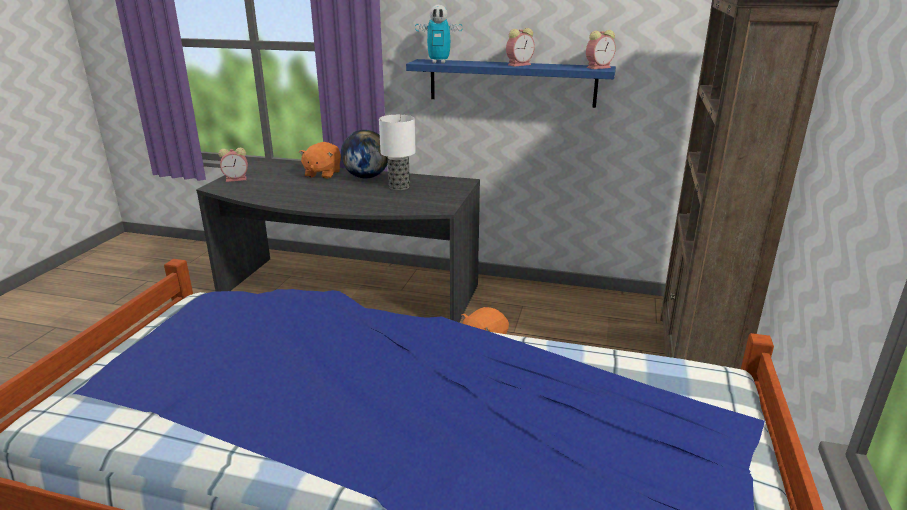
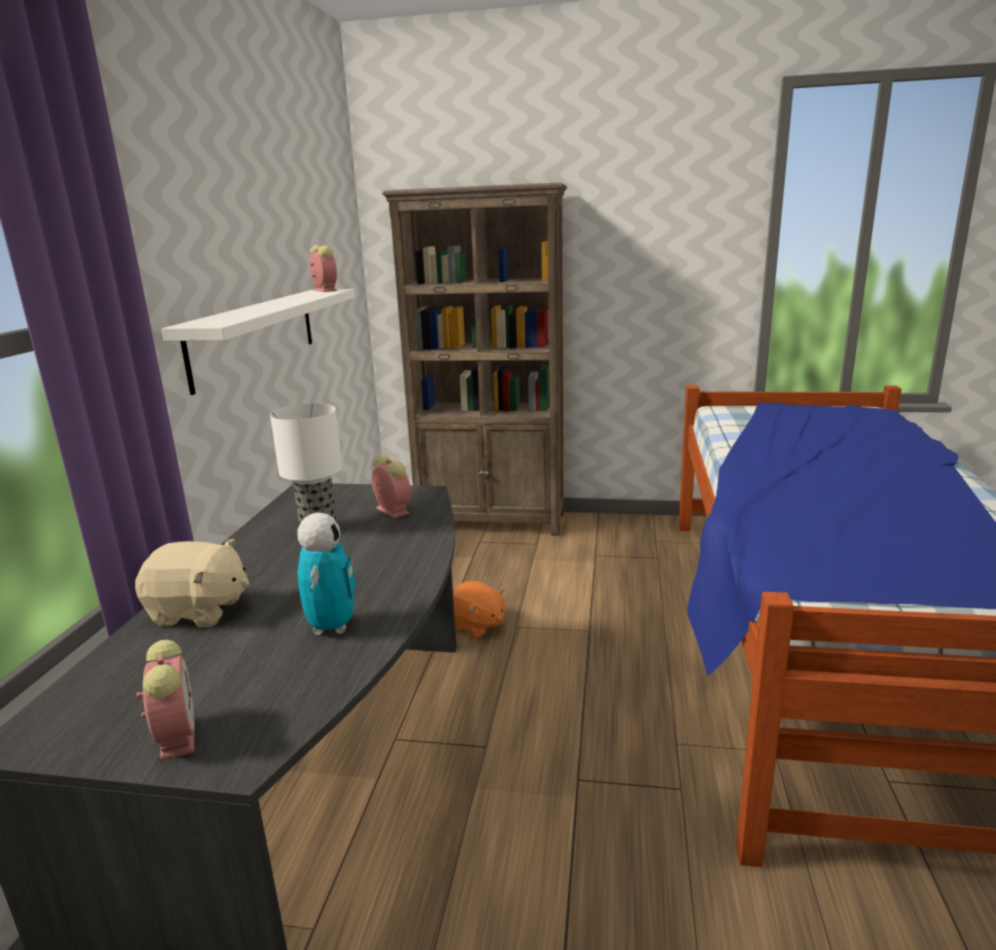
camera: 95 degrees left, 5 degrees down
(322, 174) = (199, 611): orange plush toy -> beige plush toy
(366, 177) = (246, 562): globe -> none
(439, 62) = (230, 318): toy robot -> toy robot (331, 627)
(511, 83) = (255, 335): blue shelf -> white shelf
(519, 64) = (282, 302): alarm clock -> alarm clock (391, 510)

